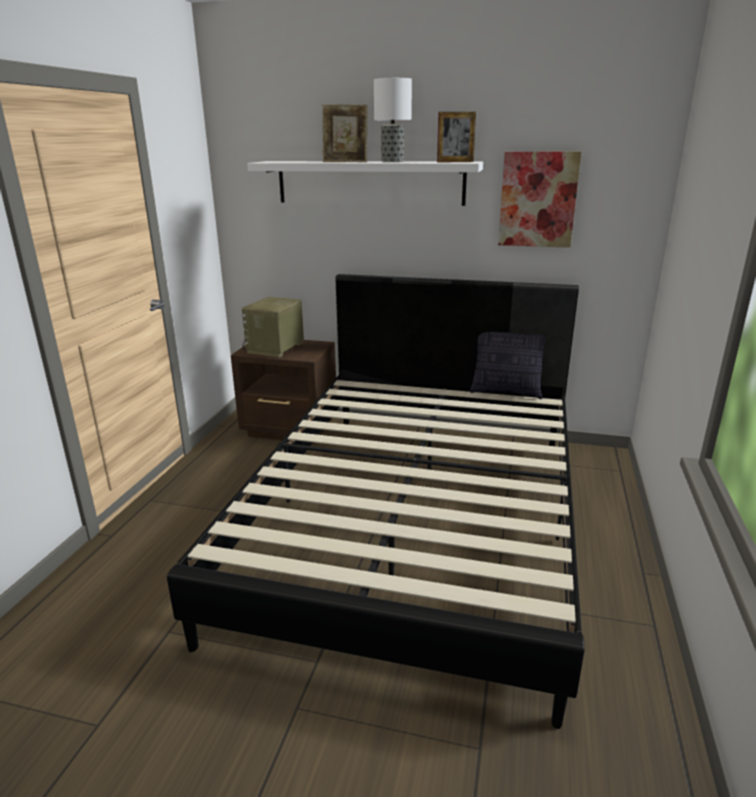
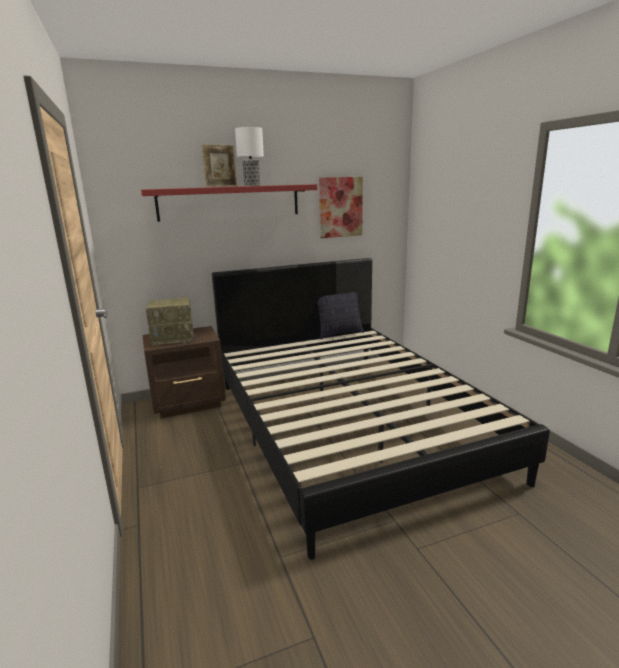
camera: 35 degrees left, 5 degrees down
(275, 348) = (174, 339): radio -> radio turned 90 degrees counterclockwise
(369, 182) = (229, 202): white shelf -> red shelf
(455, 162) = (296, 184): picture frame -> none

